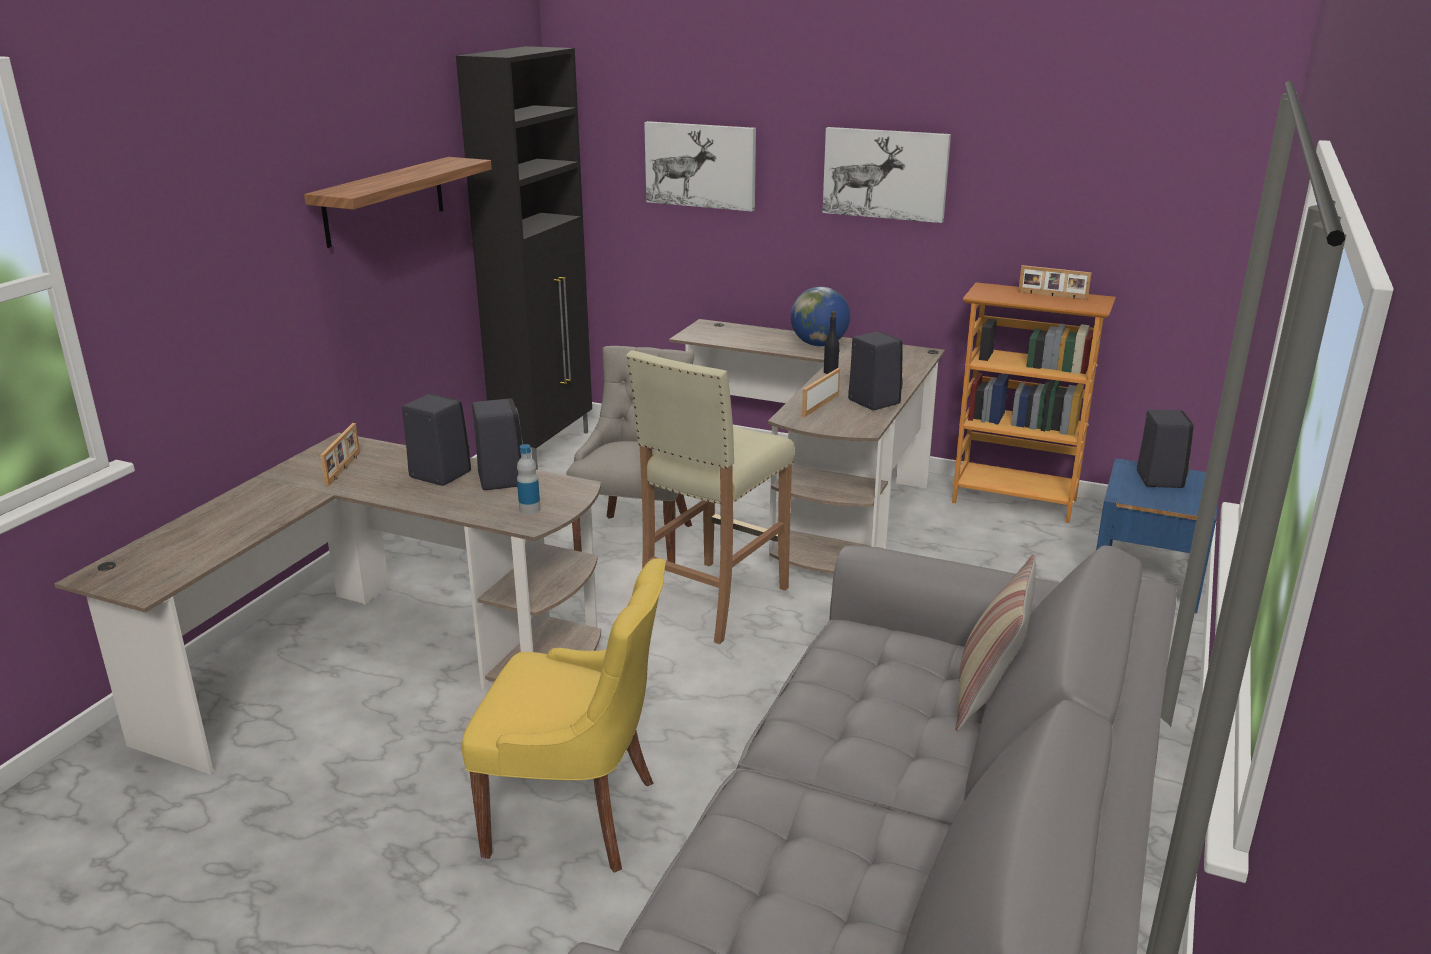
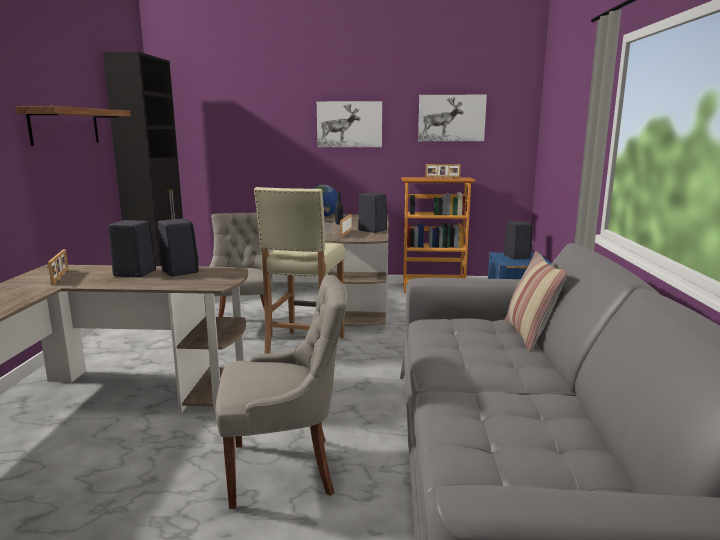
camera: 20 degrees left, 10 degrees down
(529, 509) = (209, 280): bottle -> none
(576, 816) = (285, 469): yellow chair -> grey chair
(701, 165) = (245, 127): picture -> picture (451, 118)

